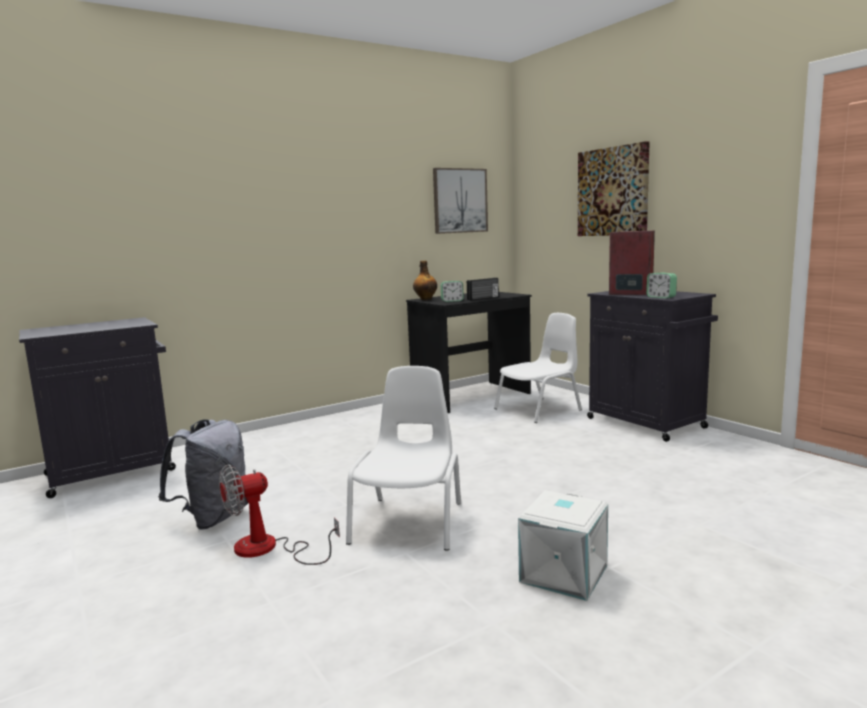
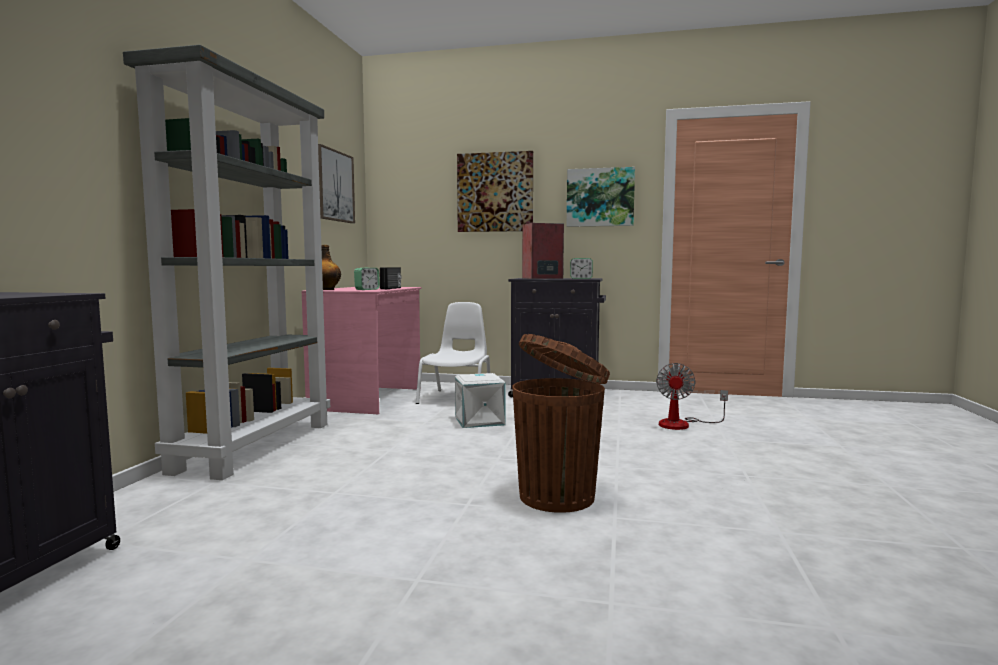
camera: 45 degrees left, 5 degrees down
(214, 518) = (338, 568): grey backpack -> none
(268, 549) = (488, 566): fan -> fan (682, 424)
(331, 422) = (255, 446): none -> grey bookcase
(410, 521) = (559, 496): white chair -> brown trash can
(471, 396) = (369, 399): black desk -> pink desk
(565, 574) = (737, 488): white storage box -> white storage box (480, 421)
(719, 192) = (600, 197): none -> picture

